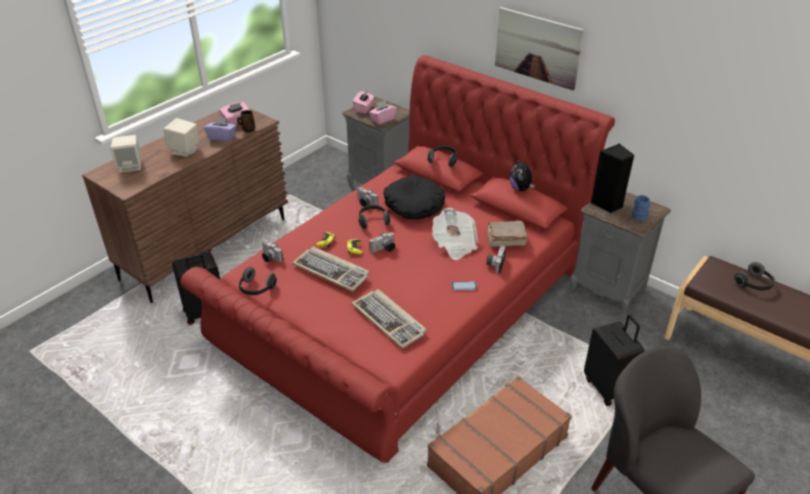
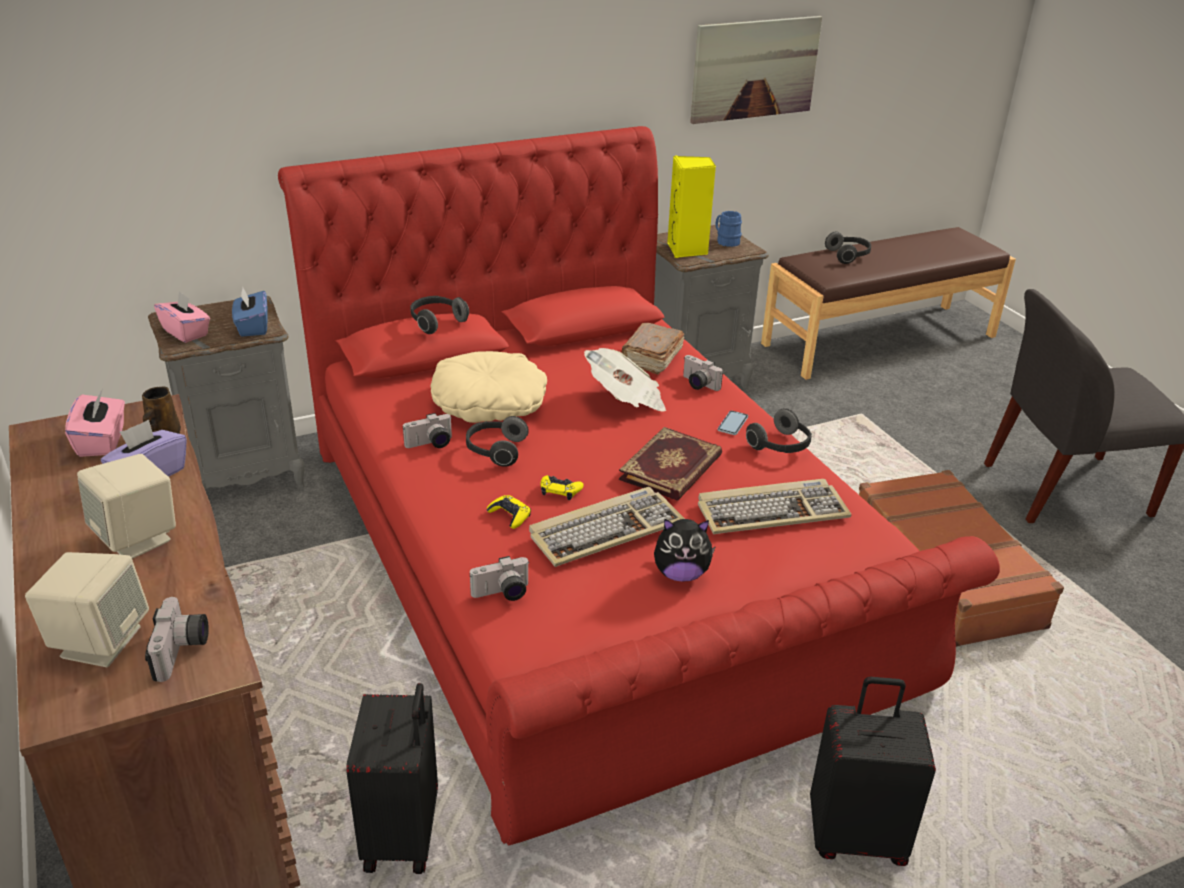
camera: 65 degrees left, 5 degrees down
(256, 289) = (586, 637): headphones -> headphones (780, 446)
(382, 119) = (252, 327): pink tissue box -> blue tissue box
(384, 249) = (587, 462): camera -> camera (182, 652)
(401, 277) = (672, 468): none -> book
(415, 205) = (489, 401): black pillow -> beige pillow
(520, 188) = (579, 293): plush toy -> plush toy (681, 574)
(537, 48) = (498, 68): picture -> picture (755, 69)
(607, 204) = (687, 250): black speaker -> yellow speaker
(607, 388) = (868, 448): black suitcase -> black suitcase (856, 835)

